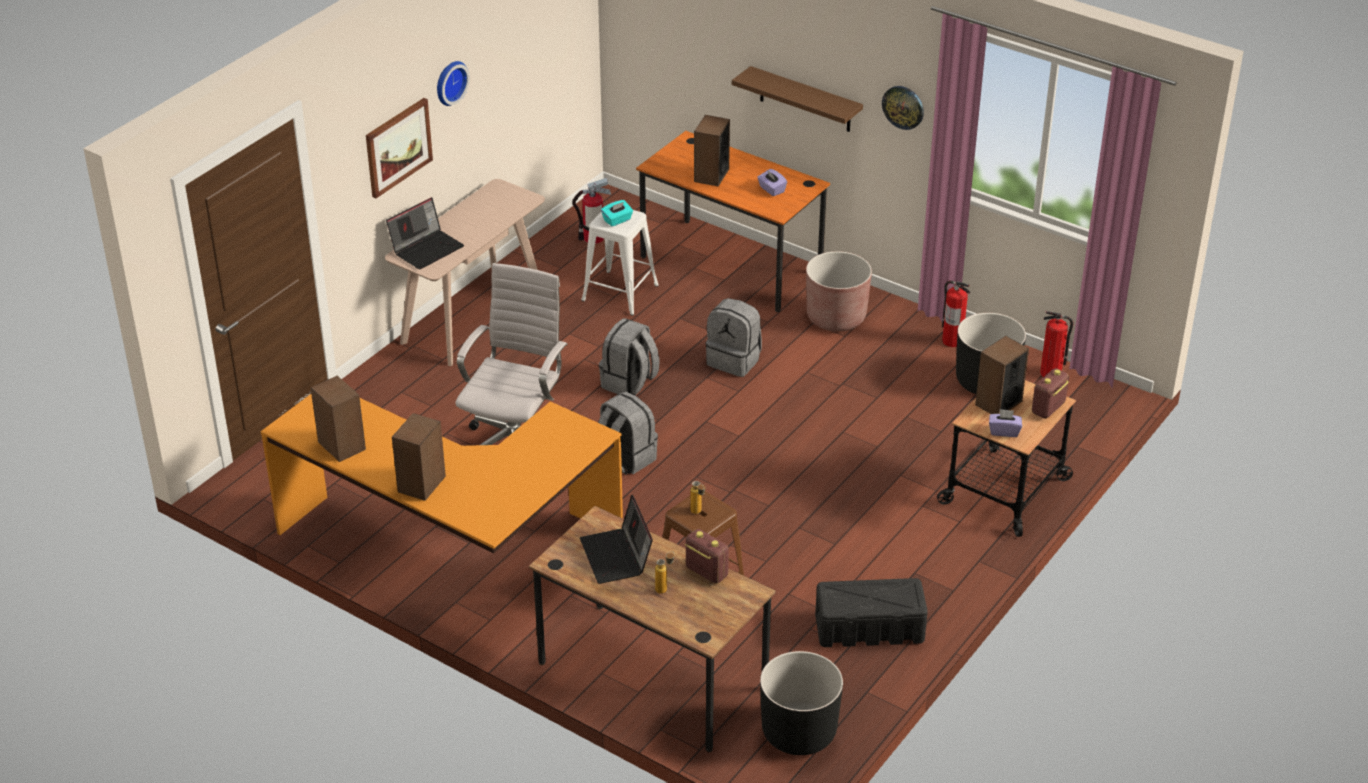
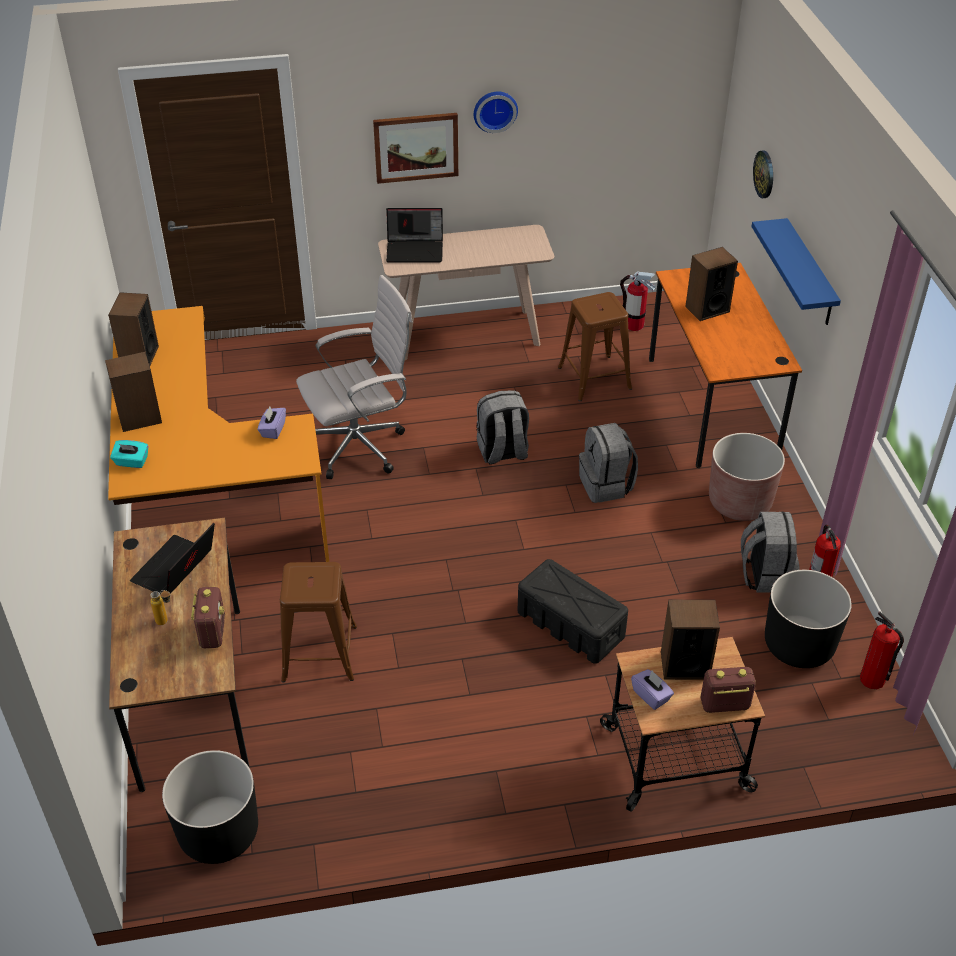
camera: 45 degrees right, 5 degrees up
(617, 220) = (597, 308): turquoise tissue box -> turquoise tissue box (131, 462)
(620, 292) = (594, 377): white stool -> brown stool
(625, 458) = (417, 509): grey backpack -> grey backpack (765, 574)
(698, 513) = (306, 581): bottle -> none
(771, 190) = (741, 348): purple tissue box -> purple tissue box (273, 430)
(805, 100) = (809, 274): brown shelf -> blue shelf
(870, 628) = (394, 790): black storage box -> black storage box (571, 625)
(903, 107) = (863, 320): wall clock -> wall clock (764, 174)

